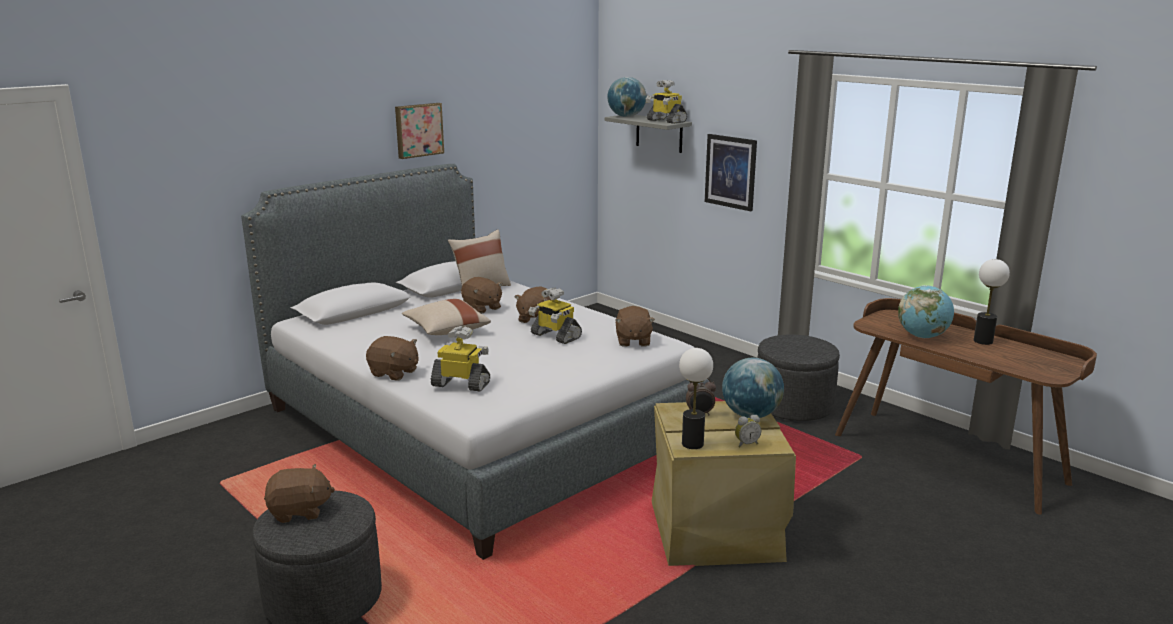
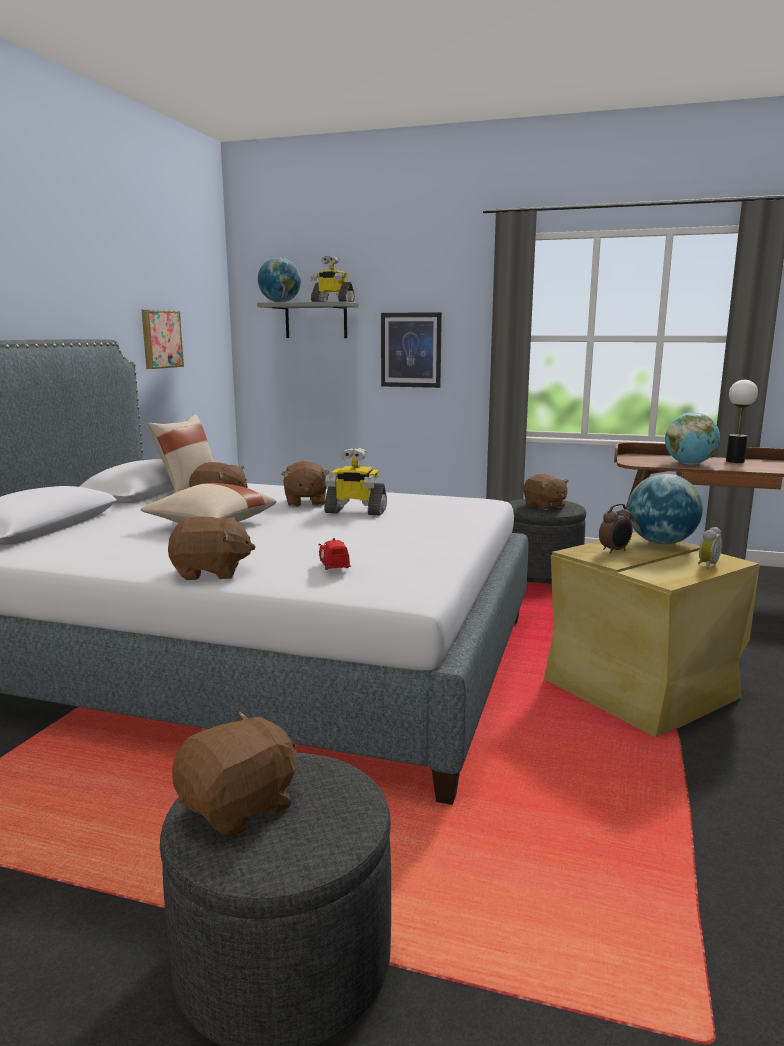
camera: 30 degrees left, 5 degrees down
(418, 130) = (65, 291): picture -> picture (160, 339)
(462, 384) = (334, 565): toy robot -> red toy car
(633, 341) = (446, 504): brown plush toy -> brown plush toy (544, 506)
(692, 444) = (662, 575): table lamp -> none

